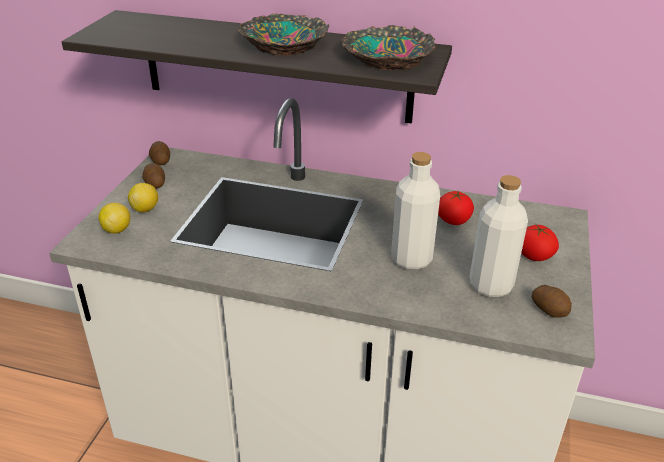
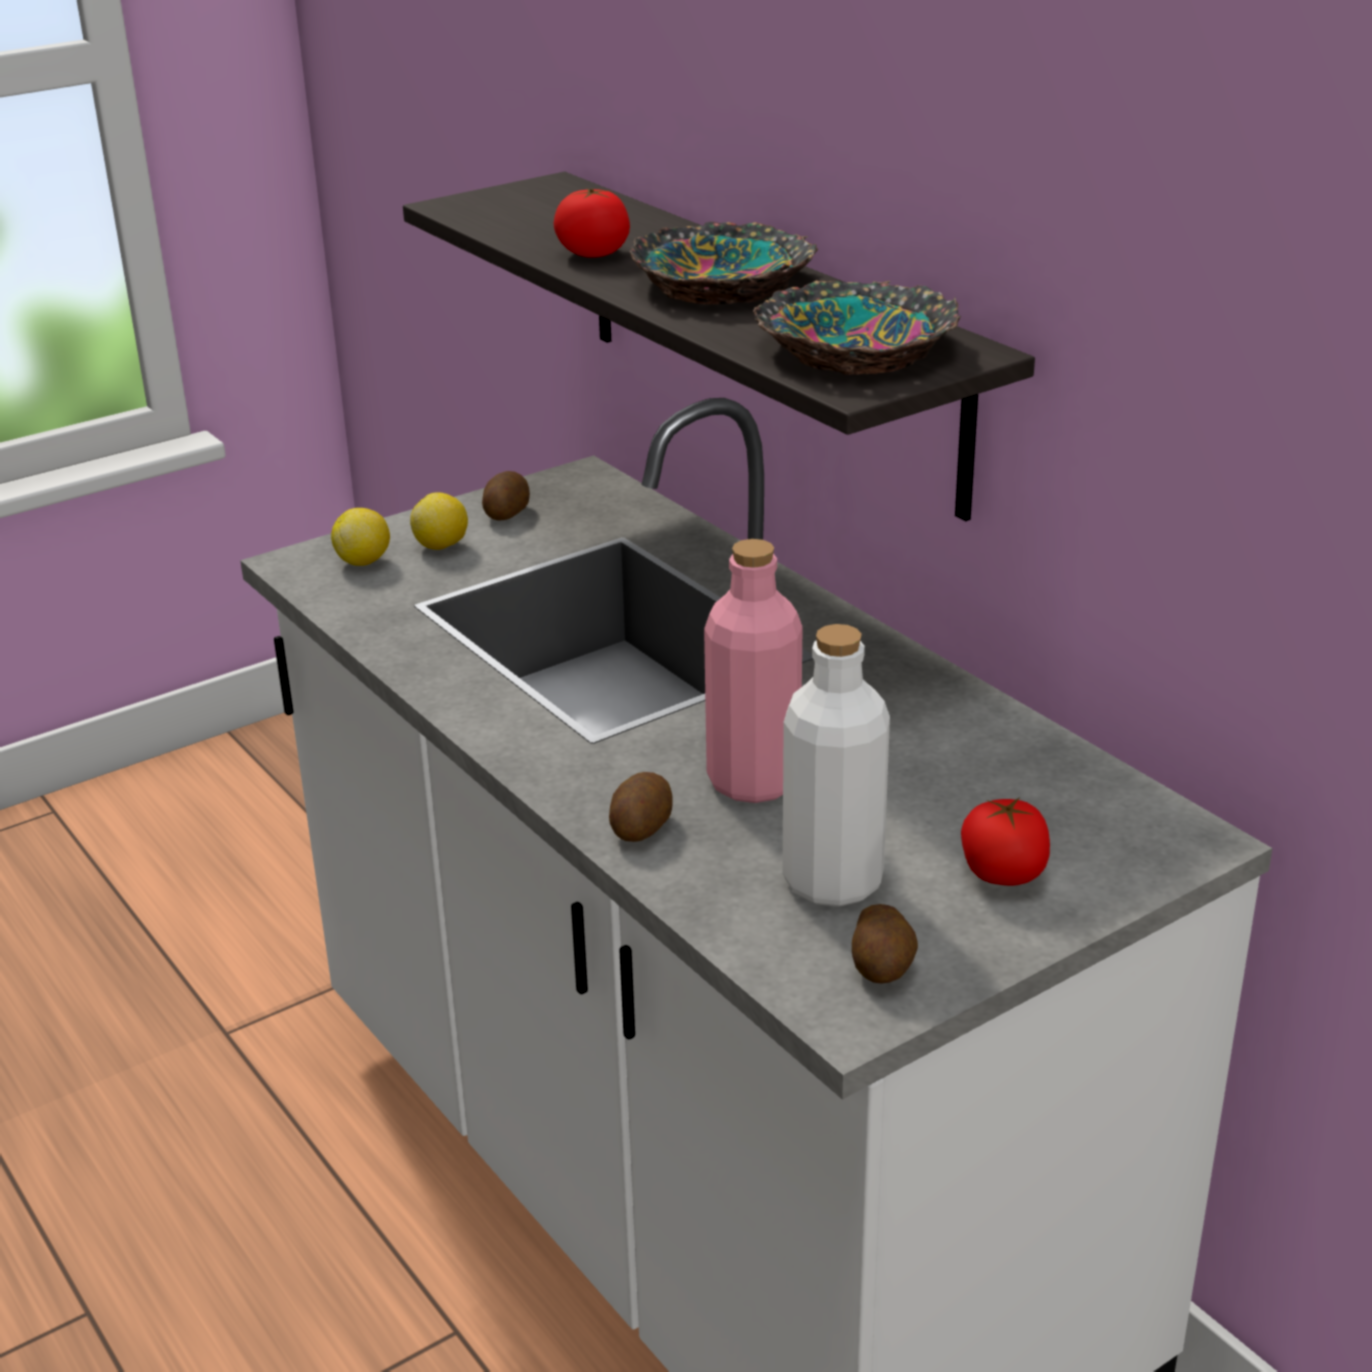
camera: 40 degrees right, 5 degrees down
(160, 161) = (562, 481): potato -> potato (640, 827)
(411, 259) = (753, 781): white bottle -> pink bottle
(453, 220) = (934, 753): tomato -> tomato (593, 253)

